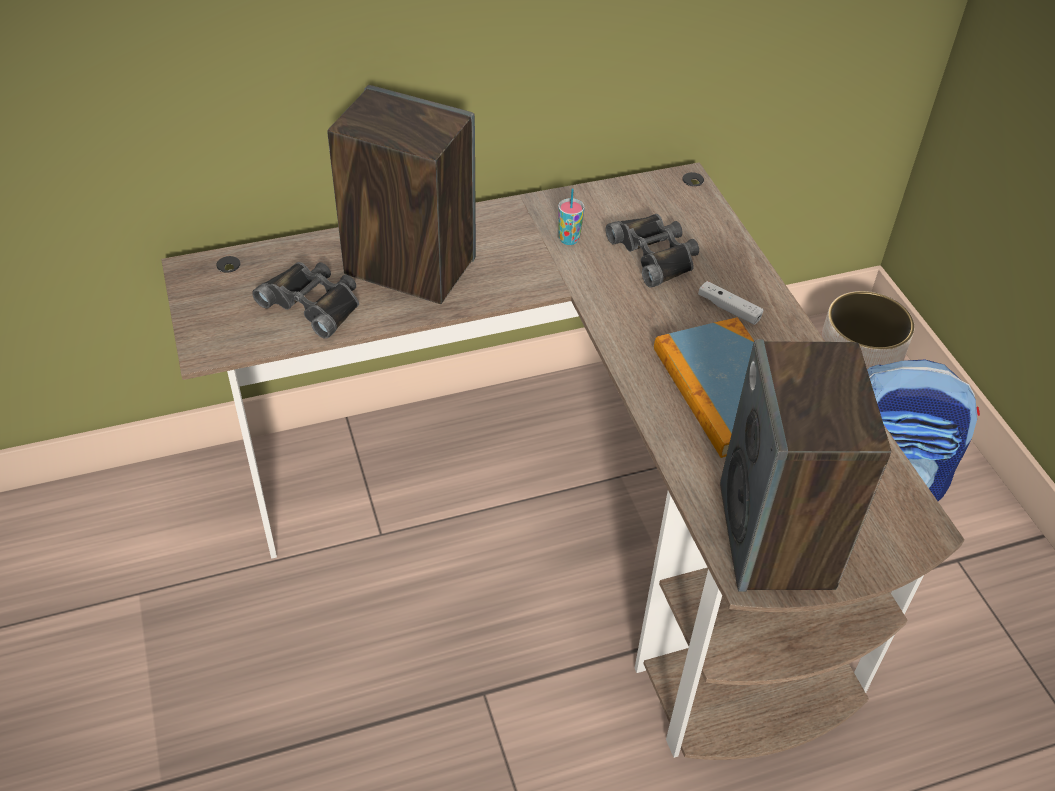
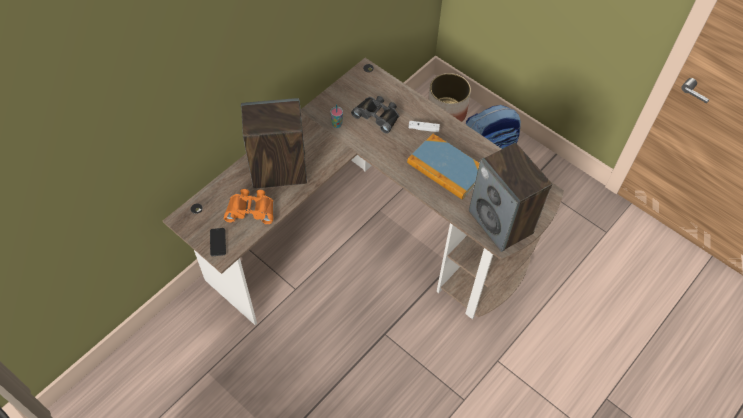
camera: 30 degrees left, 10 degrees up
(217, 328) = (218, 242): none -> phone
(313, 303) = (251, 209): black binoculars -> orange binoculars

